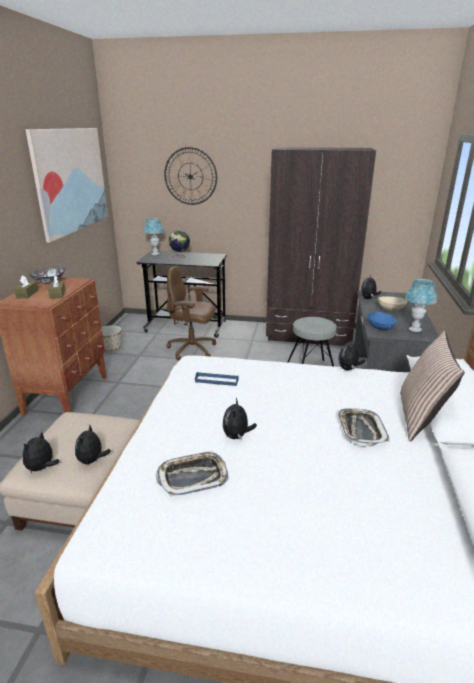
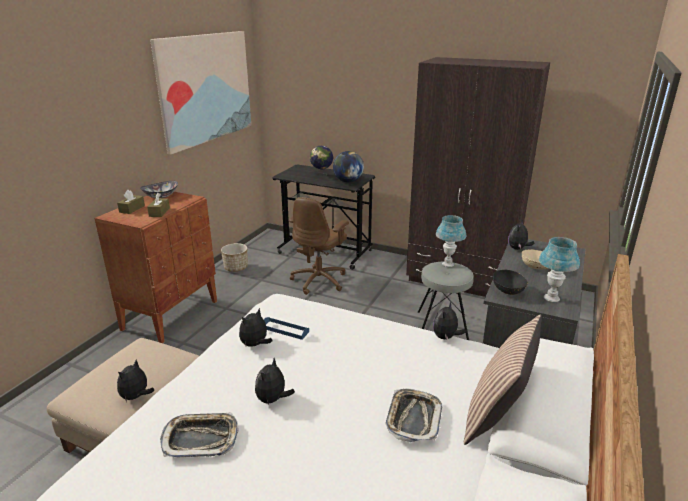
camera: 15 degrees right, 0 degrees up
(42, 468) = (88, 395): plush toy -> plush toy (255, 345)
(155, 254) = (298, 169): blue table lamp -> blue table lamp (448, 264)
(190, 176) = (340, 86): wall clock -> none
(192, 349) = (319, 281): brown office chair -> brown office chair turned 90 degrees counterclockwise
(206, 260) = (348, 181): none -> globe
(381, 328) = (508, 291): blue bowl -> black bowl

